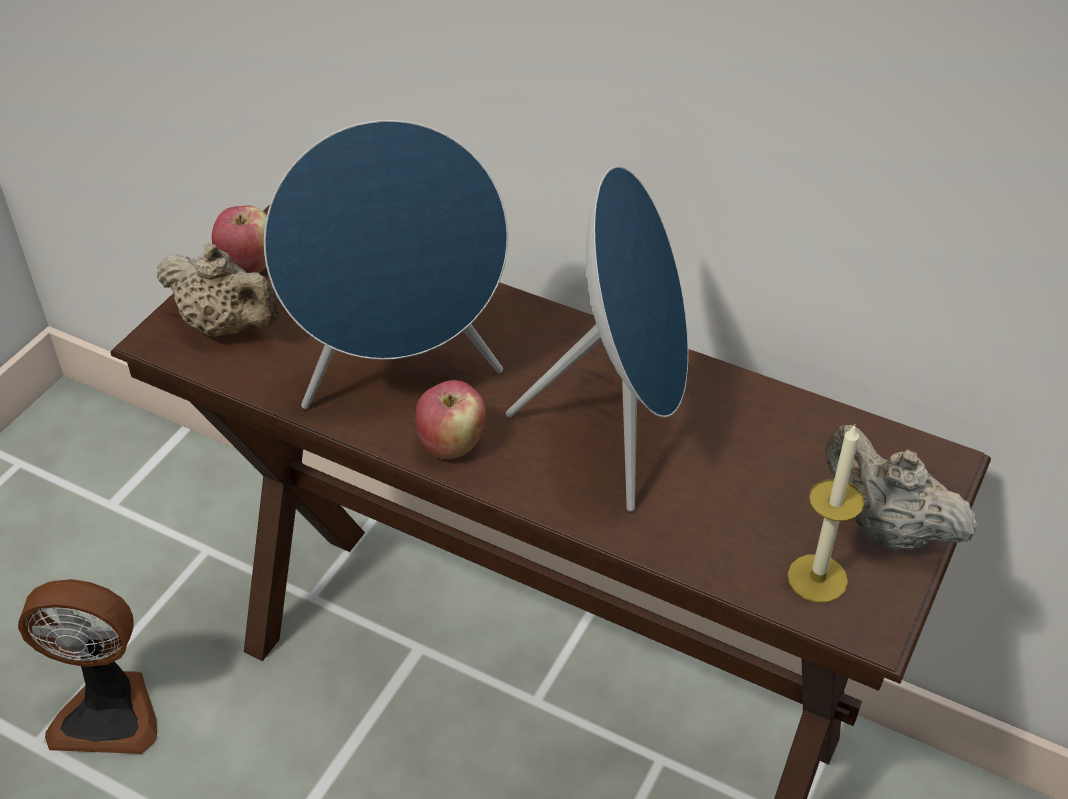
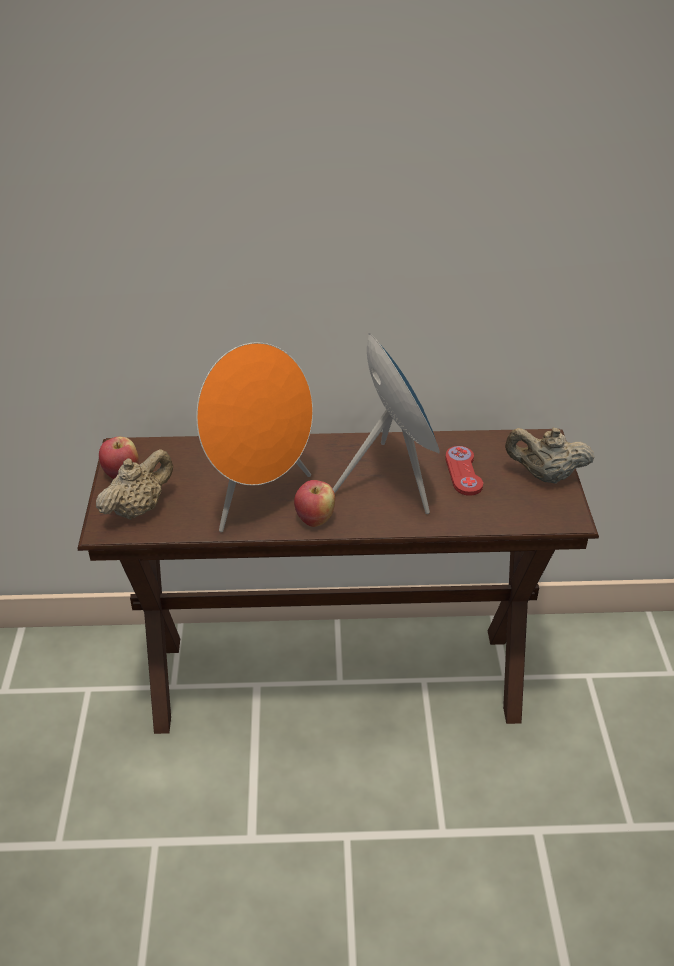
camera: 30 degrees left, 5 degrees down
(109, 711) = (93, 804): fan -> none
(227, 326) = (138, 508): beige teapot -> beige teapot turned 45 degrees counterclockwise
(400, 374) = (258, 496): blue speaker -> orange speaker
(748, 463) = (463, 472): none -> red game controller
(817, 578) = (533, 508): candle -> none

